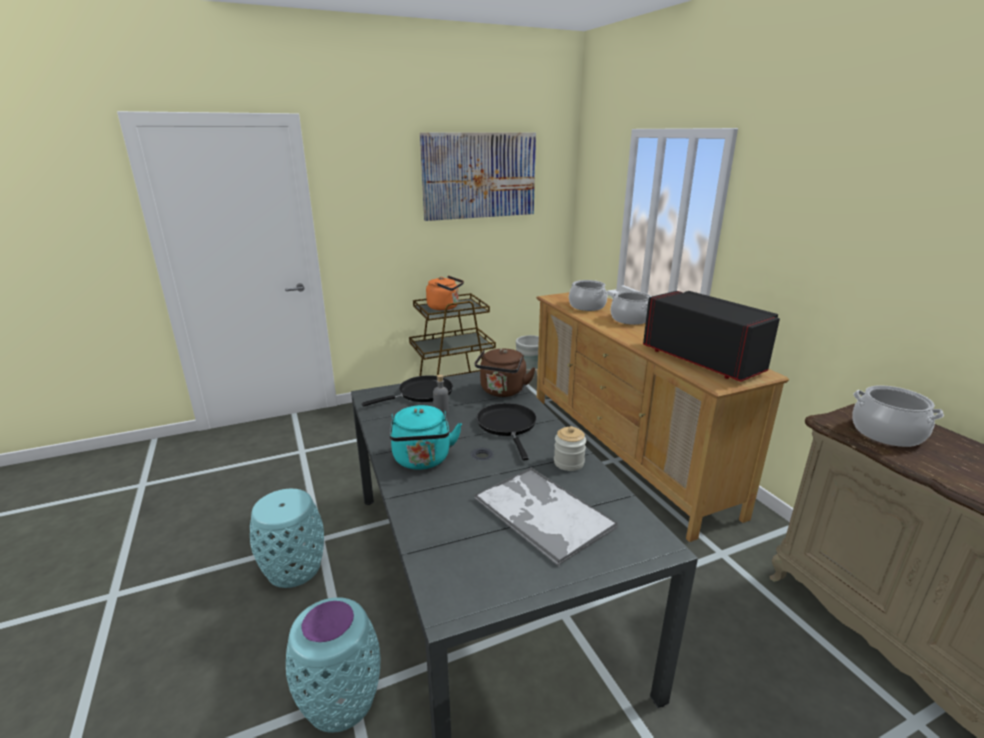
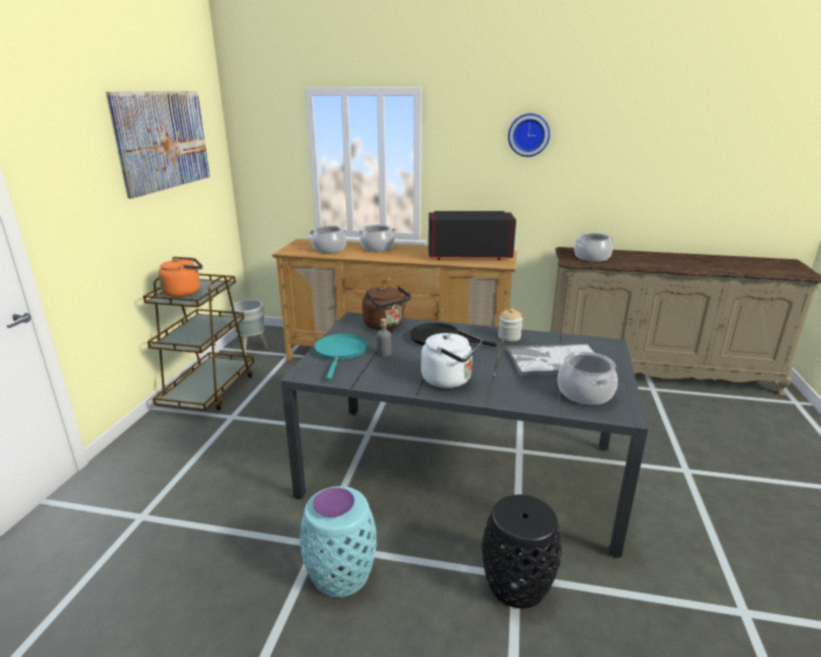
camera: 55 degrees left, 0 degrees up
(328, 626) = (525, 515): purple plate -> purple plate (334, 507)
(340, 700) = (516, 584): turquoise stool -> black stool
(422, 393) = (340, 352): black frying pan -> turquoise frying pan
(422, 460) = (450, 380): turquoise kettle -> white kettle
(479, 559) = (584, 393): none -> cooking pot
(864, 205) = (528, 135): none -> wall clock

